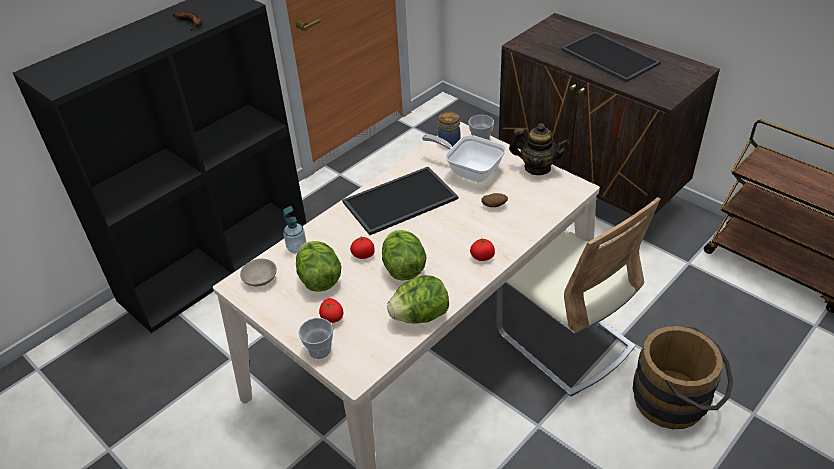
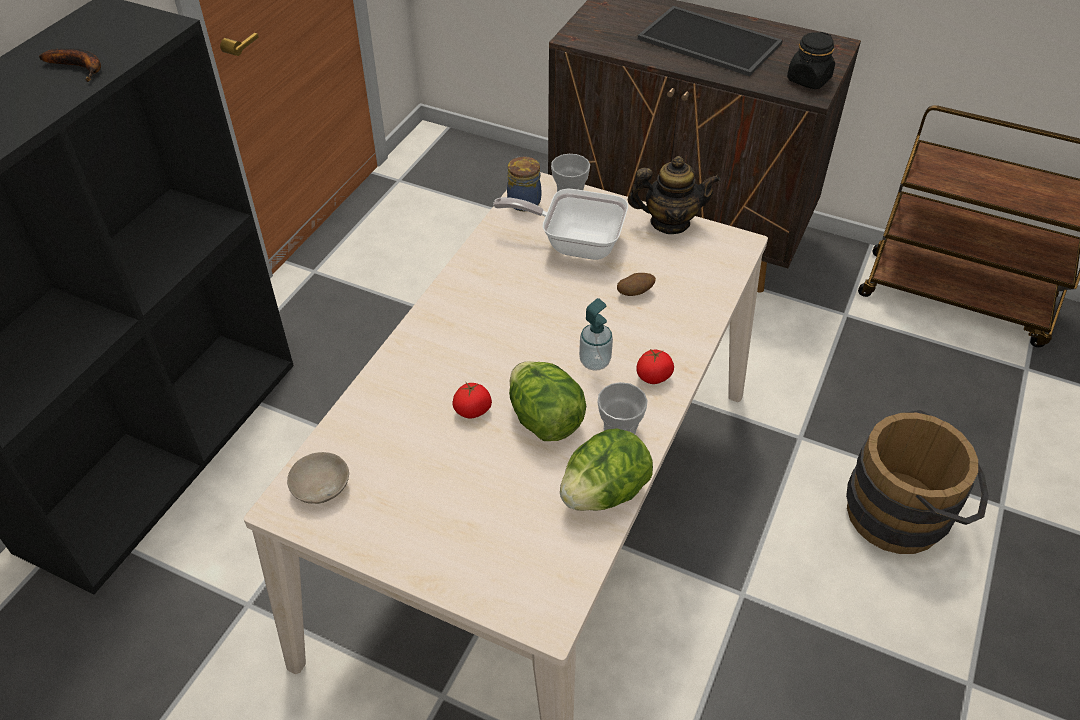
camera: 20 degrees left, 5 degrees up
(297, 248) = (360, 421): soap dispenser -> soap dispenser (594, 361)
(319, 279) = (420, 467): lettuce -> none
(319, 350) = (472, 588): cup -> cup (619, 428)
(332, 318) = (468, 527): tomato -> none
(400, 202) = (491, 312): tray -> none
(564, 341) = (730, 460): beige chair -> none
(667, 89) = (808, 80): none -> black jar

